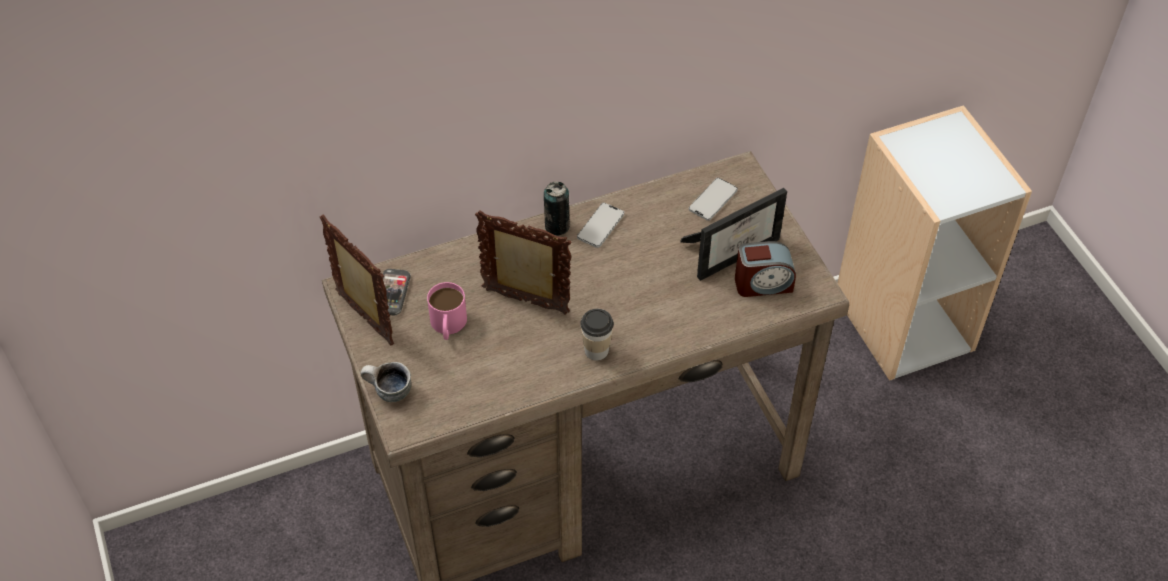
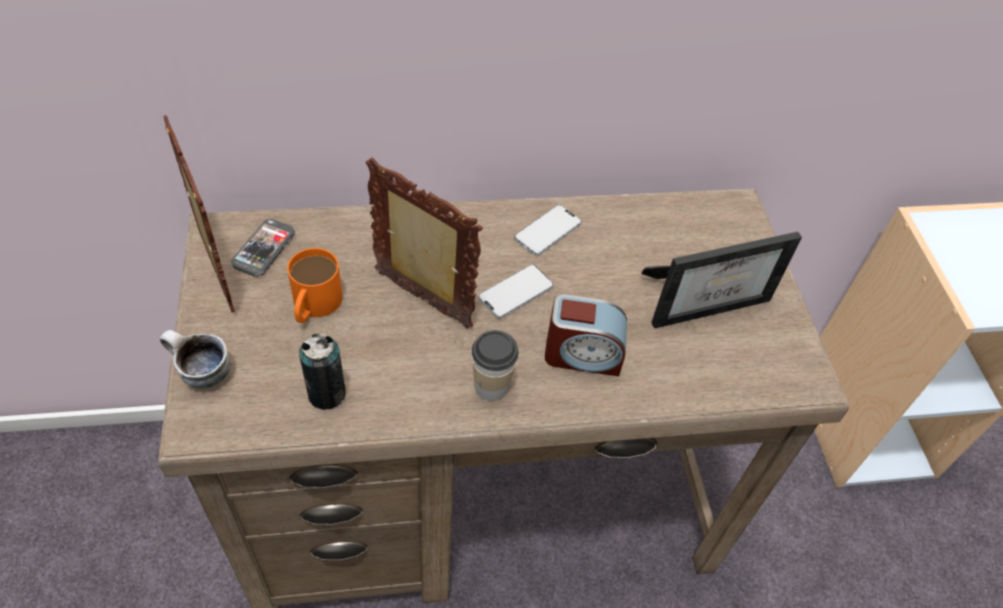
camera: 10 degrees right, 0 degrees up
(448, 326) = (313, 305): pink mug -> orange mug
(557, 226) = (494, 219): can -> can (327, 394)
(713, 200) = (695, 233): phone -> phone (516, 292)
(763, 283) = (736, 353): alarm clock -> alarm clock (582, 354)

